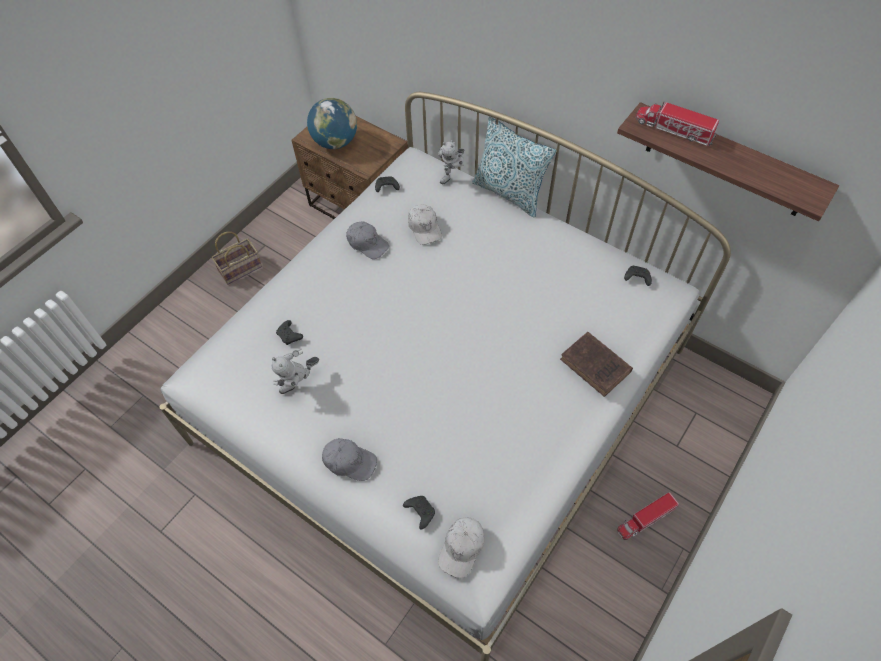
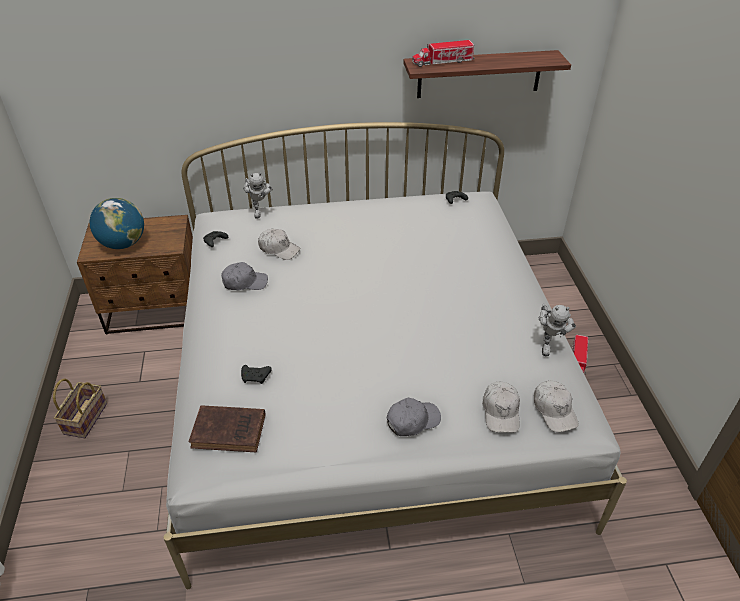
camera: 45 degrees left, 15 degrees down
(299, 385) = (307, 402): toy robot -> toy robot (548, 344)
(419, 512) = (501, 411): black game controller -> white cap
(509, 193) = (313, 200): pillow -> none
(596, 367) = (494, 257): brown book -> brown book (231, 431)

